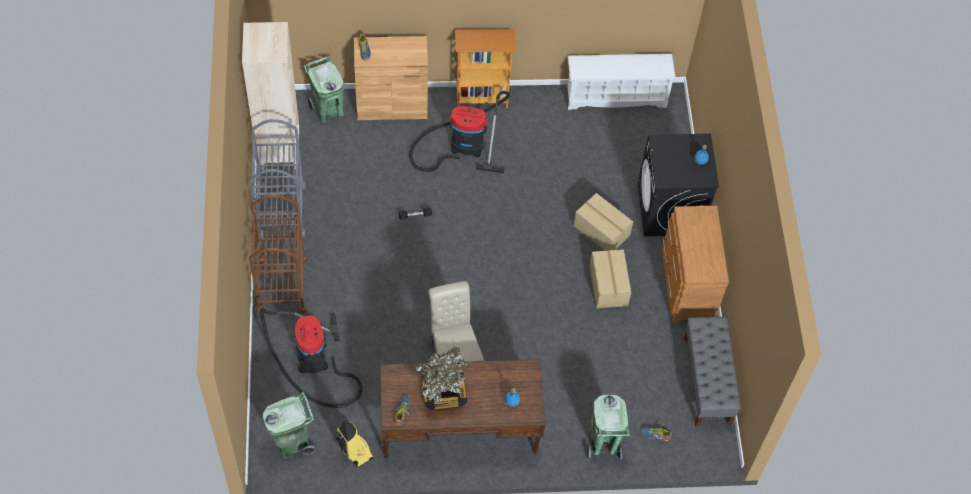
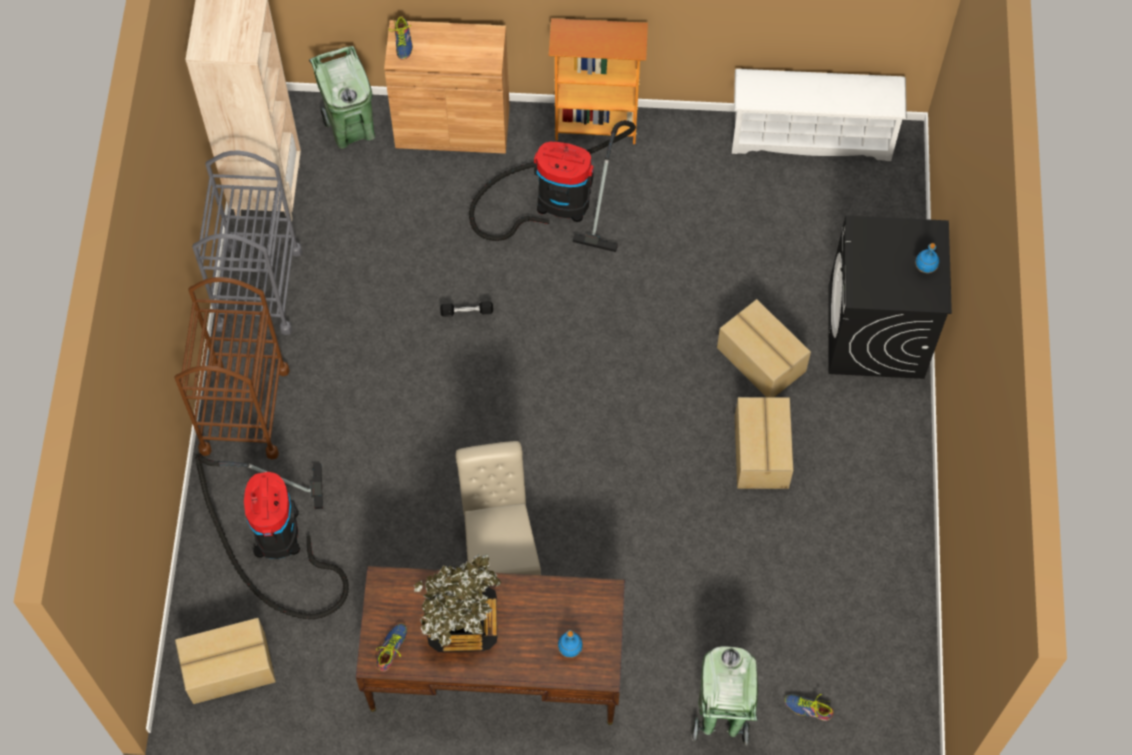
camera: 10 degrees right, 5 degrees up
(292, 442) = (229, 669): green trash can -> cardboard box
(354, 450) = (324, 690): vacuum cleaner -> none
(686, 284) = (887, 460): brown dresser -> none
(707, 381) = (902, 626): grey bench -> none

